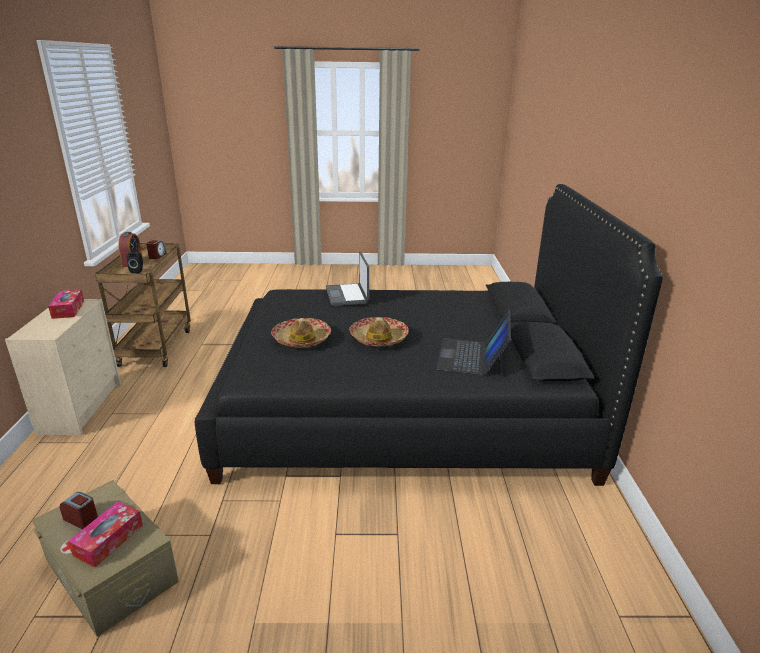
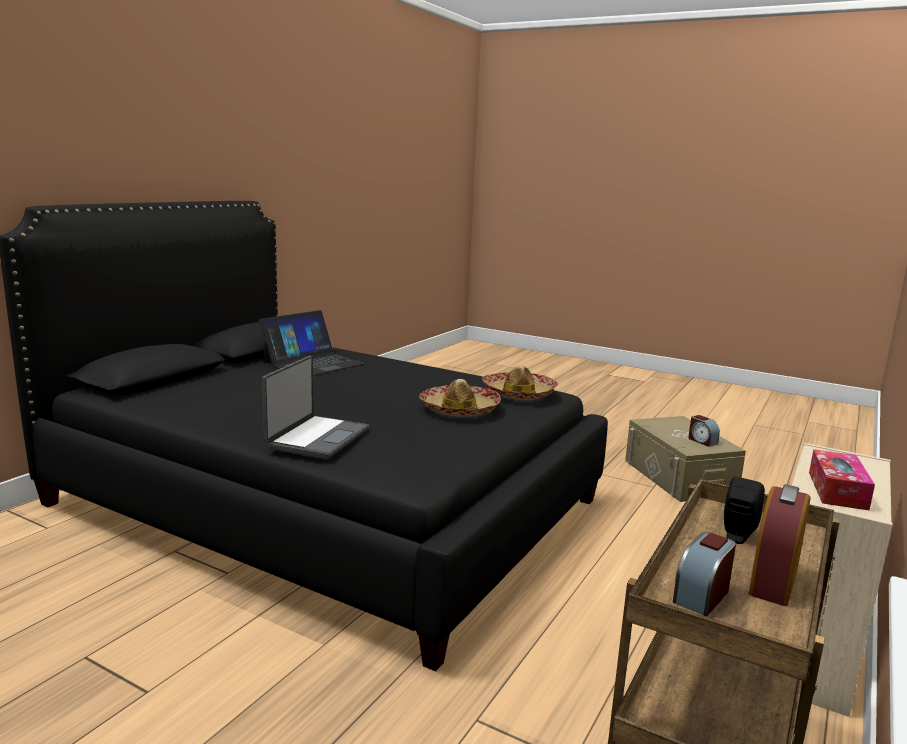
camera: 150 degrees left, 10 degrees down
(109, 540) = (675, 428): tissue box -> none
(378, 338) = (372, 390): hat -> hat (519, 394)

